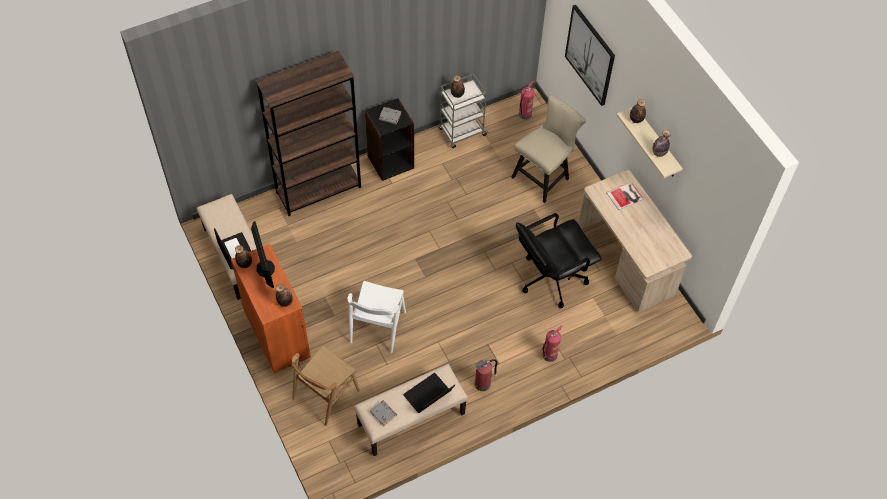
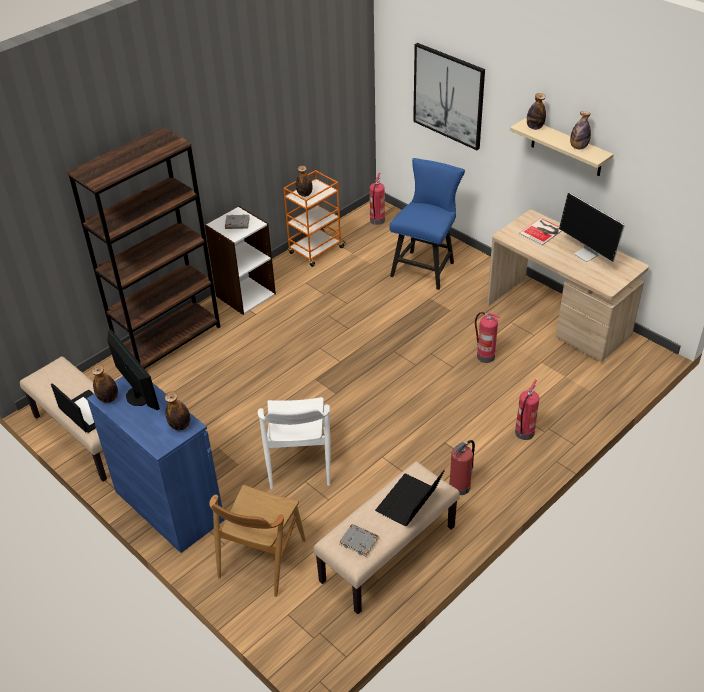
camera: 15 degrees left, 15 degrees down
(277, 333) = (169, 505): orange cabinet -> blue cabinet
(390, 161) = (245, 295): black bookcase -> white bookcase
(462, 132) = (315, 251): grey cart -> orange cart
(543, 176) = (425, 267): beige chair -> blue chair
(551, 278) = (484, 356): black office chair -> fire extinguisher
(649, 230) = (587, 254): none -> monitor

